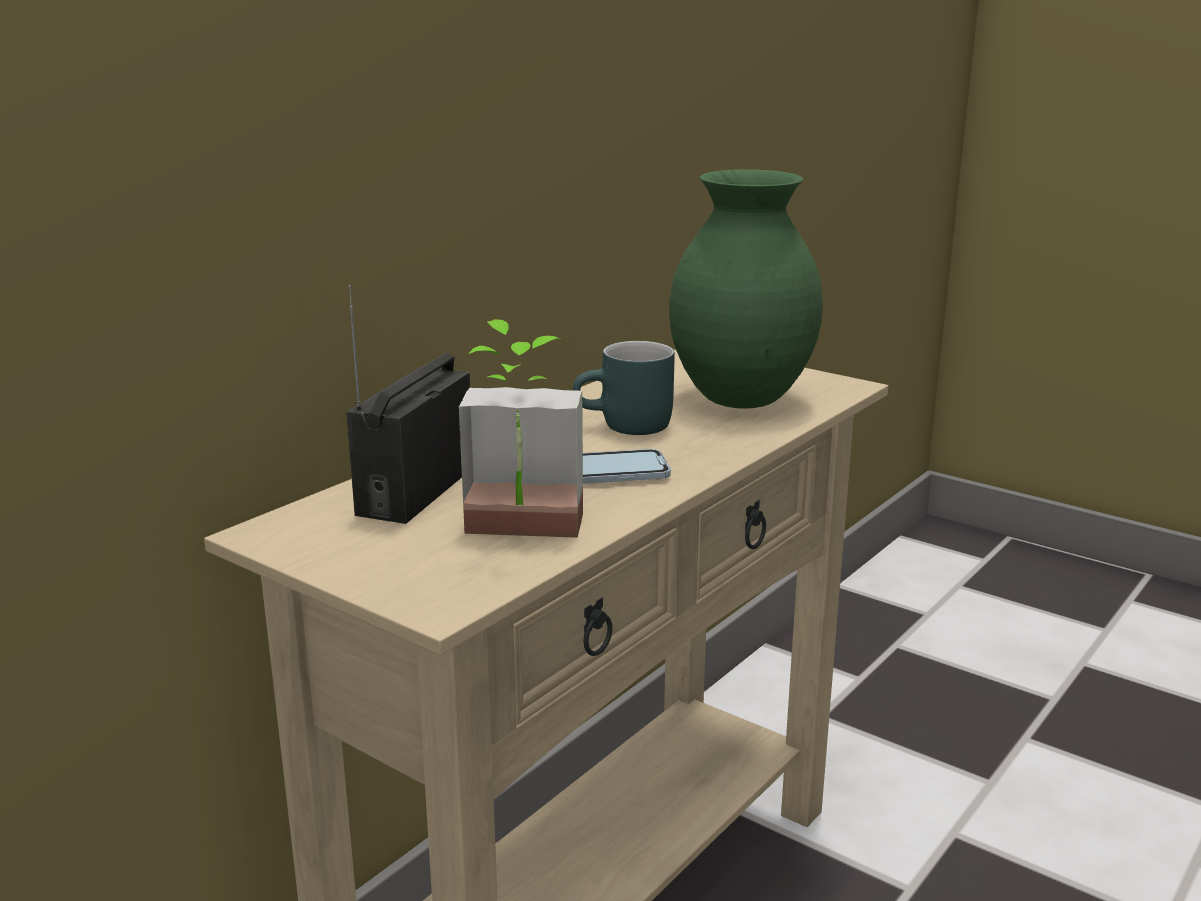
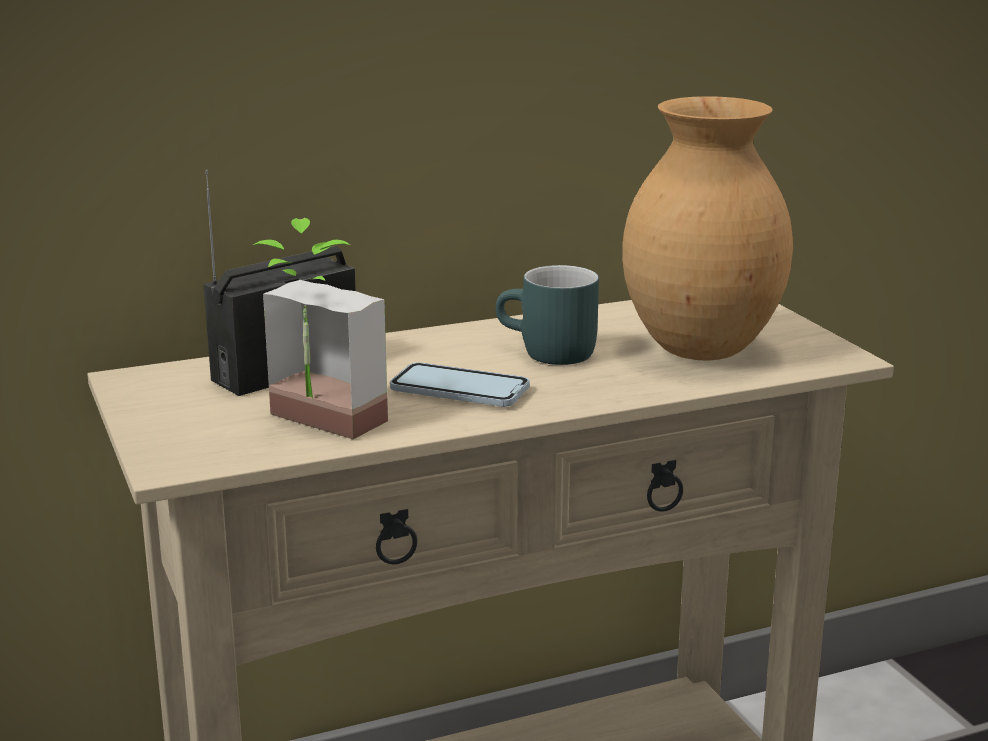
camera: 30 degrees right, 0 degrees up
(739, 400) = (698, 350): green vase -> brown vase

